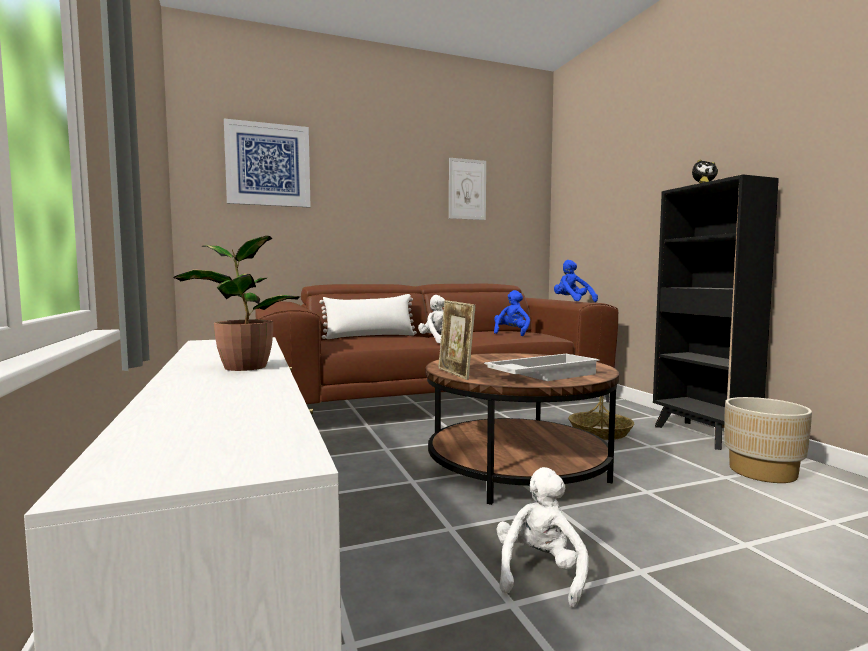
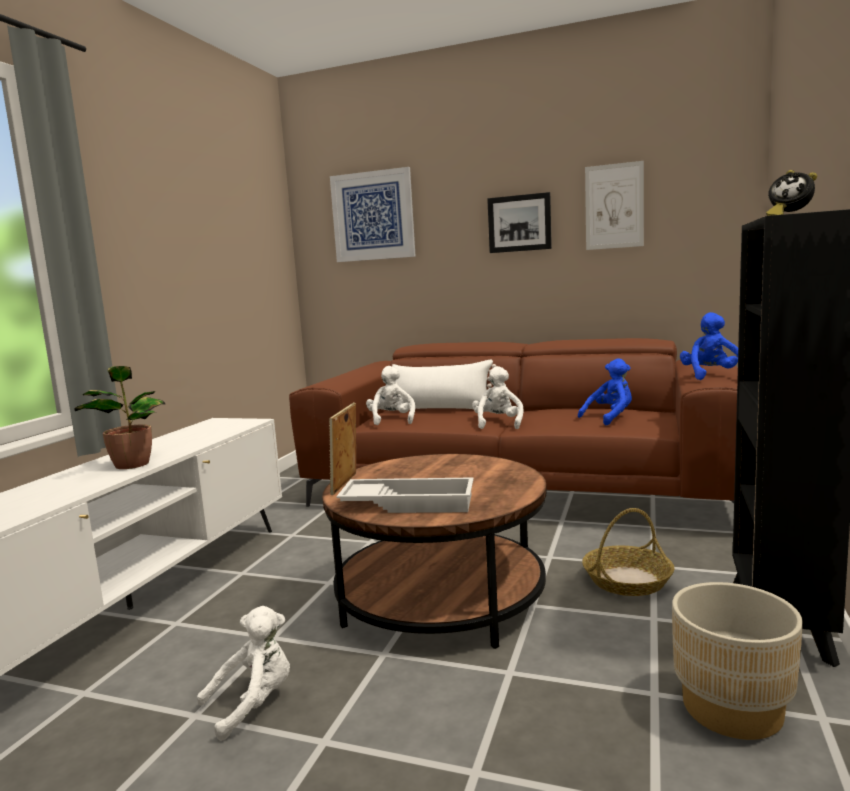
camera: 40 degrees right, 5 degrees up
(346, 344) = (391, 420): none -> white plush toy
(401, 191) = (519, 223): none -> picture

